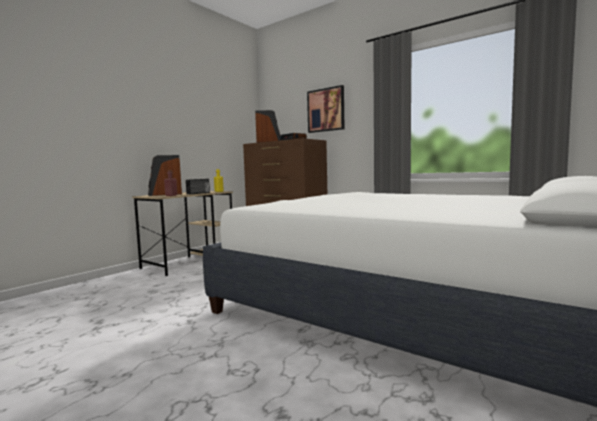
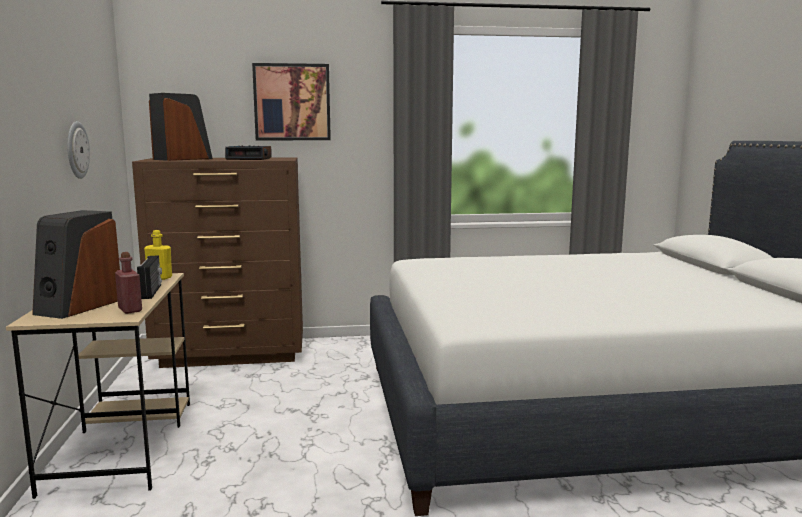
camera: 45 degrees left, 5 degrees up
(209, 137) = (76, 150): none -> wall clock

